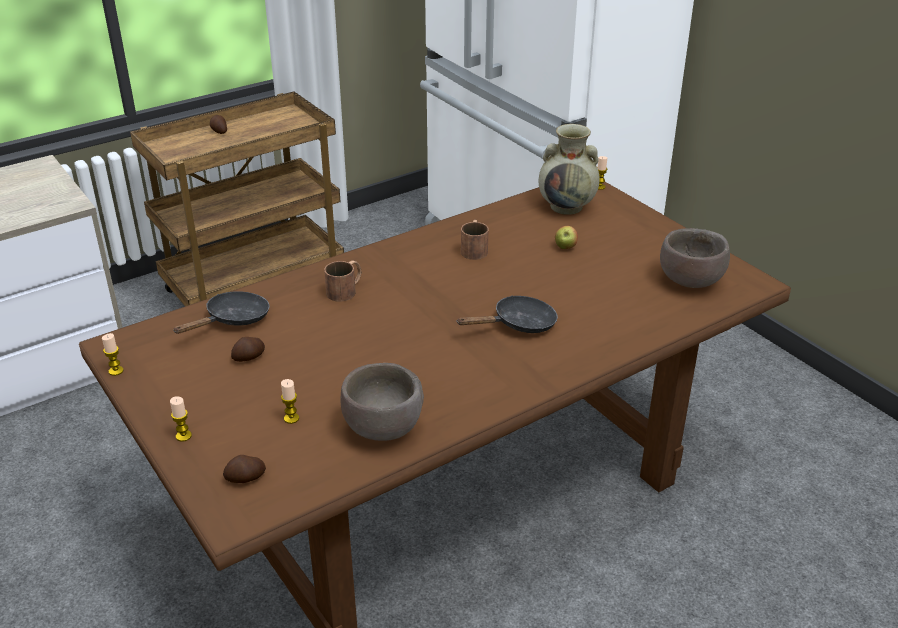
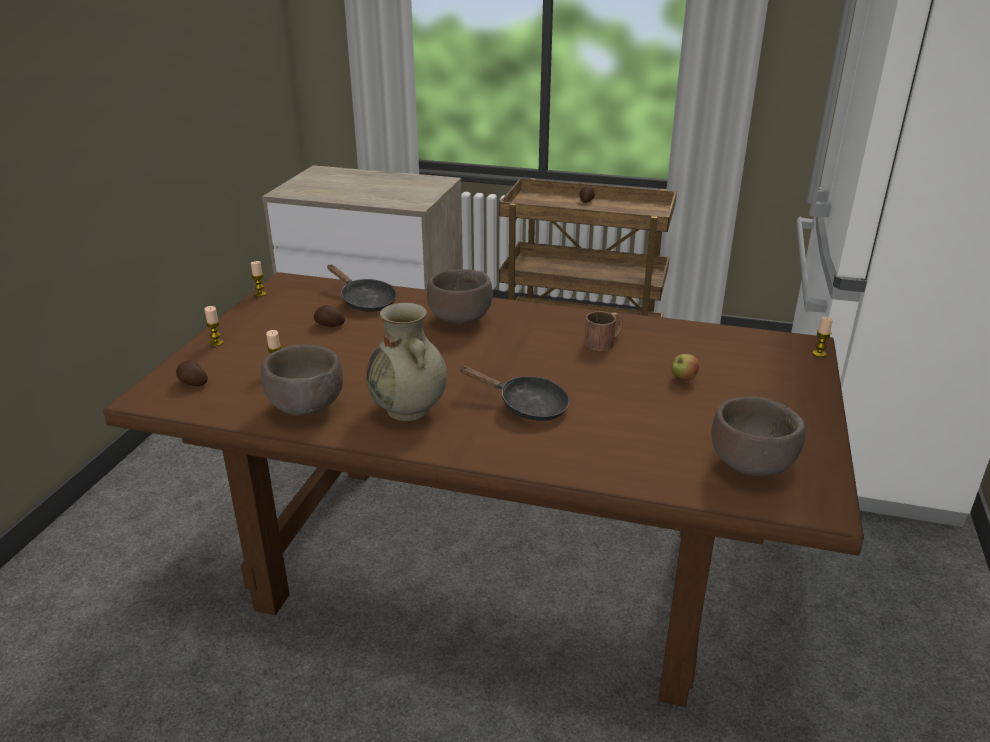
camera: 50 degrees right, 5 degrees down
(233, 320) = (365, 301): black frying pan -> black frying pan turned 45 degrees clockwise
(346, 290) = (461, 320): brown mug -> brown bowl
(567, 206) = (752, 353): beige vase -> beige vase (409, 410)

